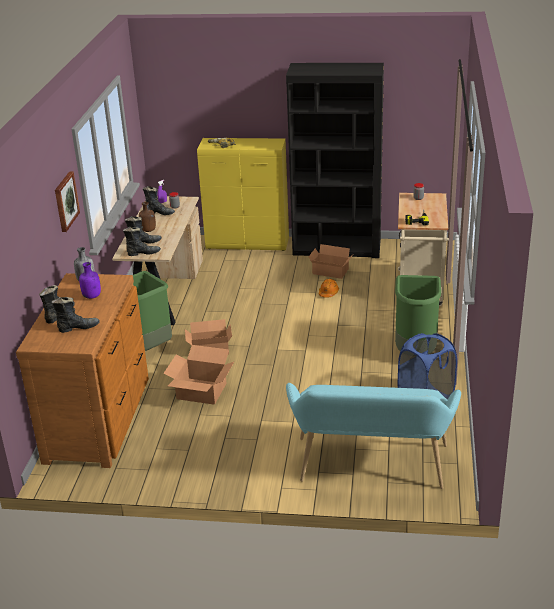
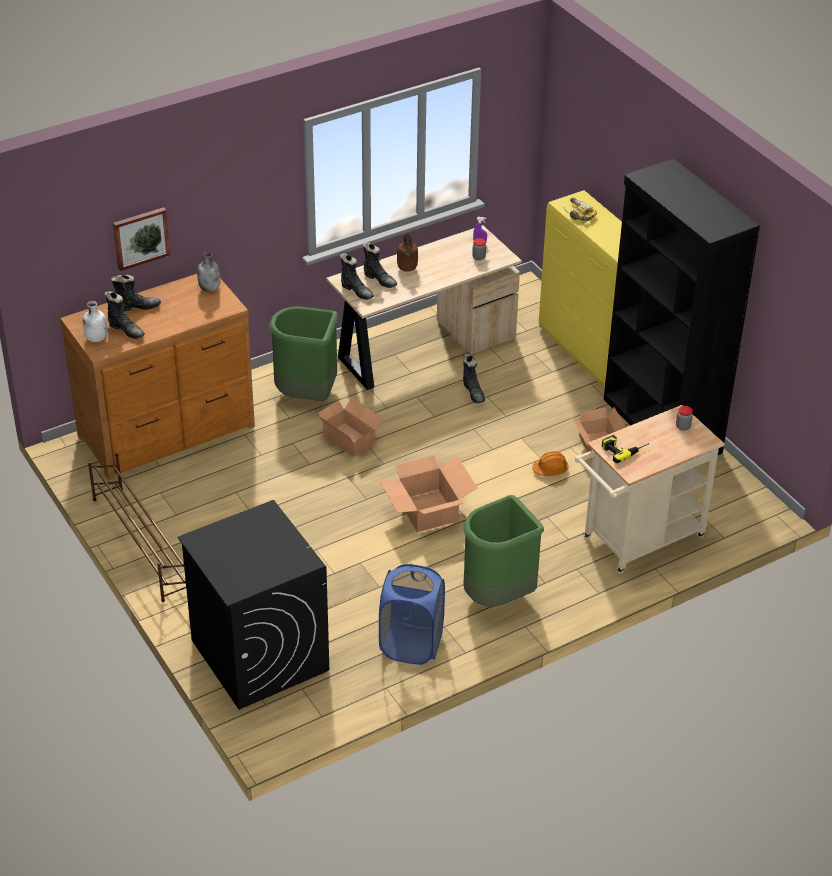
camera: 50 degrees right, 10 degrees up
(65, 201) = (251, 194): picture -> picture (140, 237)
(66, 343) = (96, 338): none -> white bottle
(92, 296) = (186, 308): purple bottle -> none
(160, 213) = (453, 255): black boot -> black boot (473, 392)
(197, 478) = (141, 543): none -> brown shoe rack
(201, 391) = (272, 473): cardboard box -> cardboard box (427, 511)
(371, 468) = (258, 654): turquoise bench -> black washing machine

